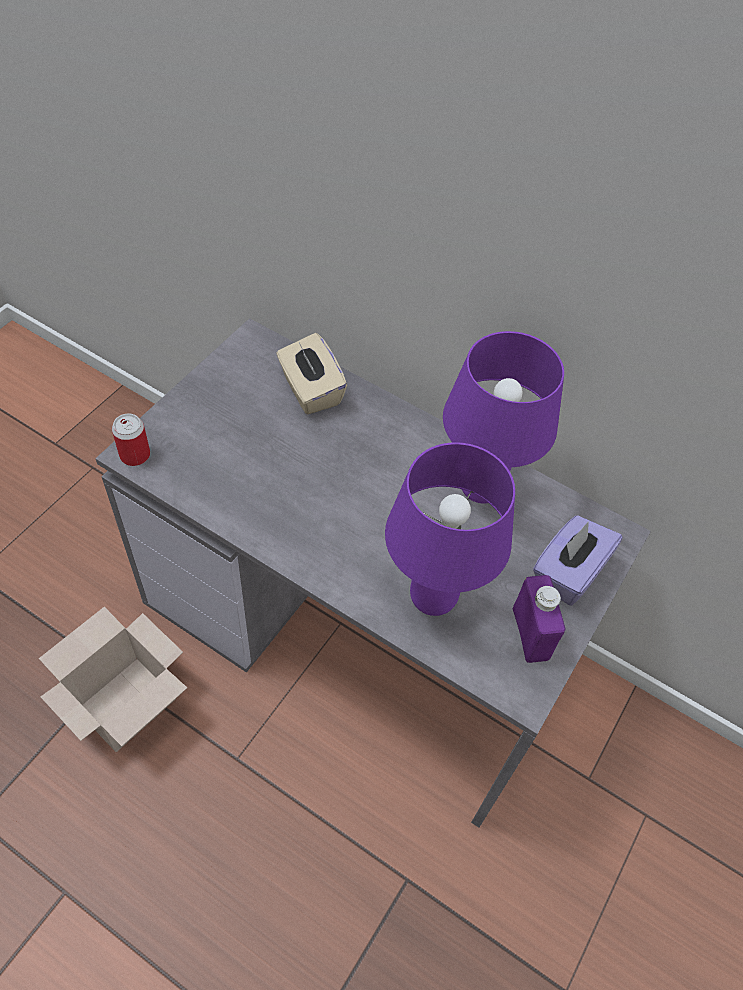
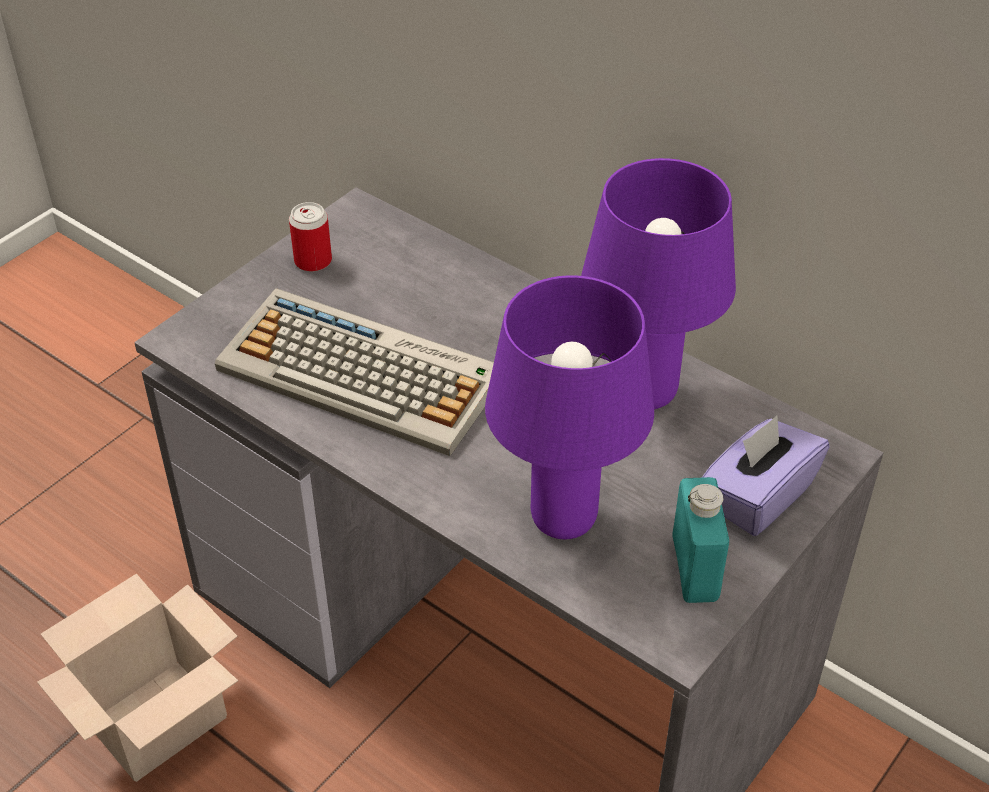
camera: 10 degrees right, 10 degrees down
(135, 455) = (186, 340): can -> can (313, 261)
(273, 480) = (363, 373): none -> keyboard
(310, 390) = (427, 272): beige tissue box -> none
(530, 634) = (695, 568): purple bottle -> turquoise bottle

